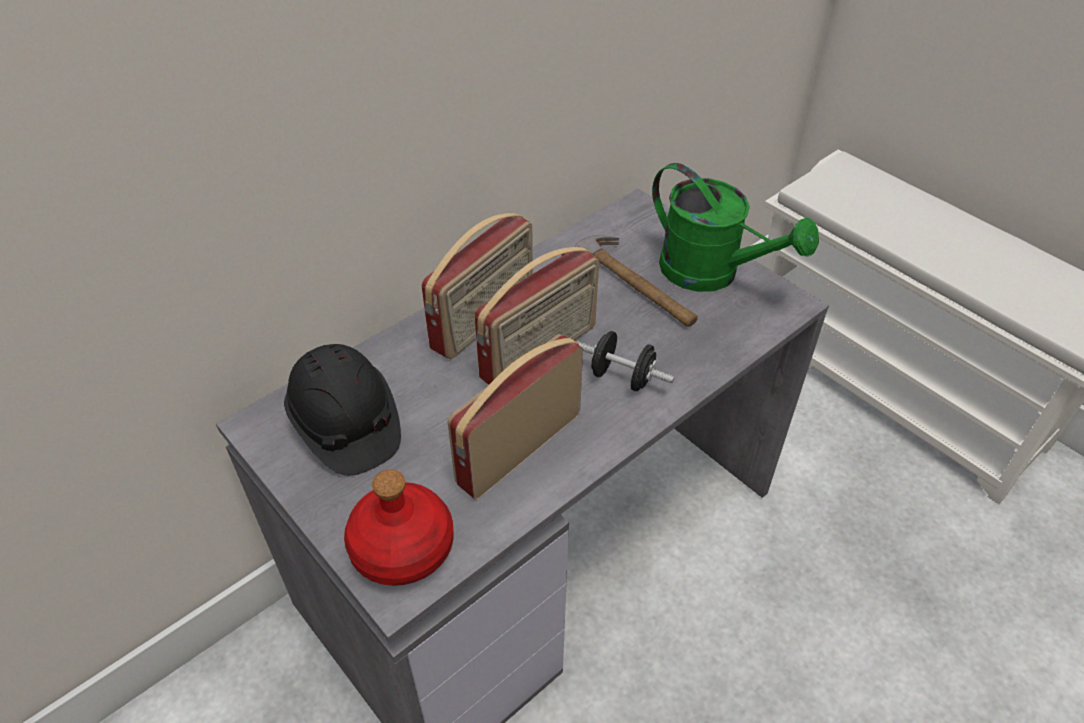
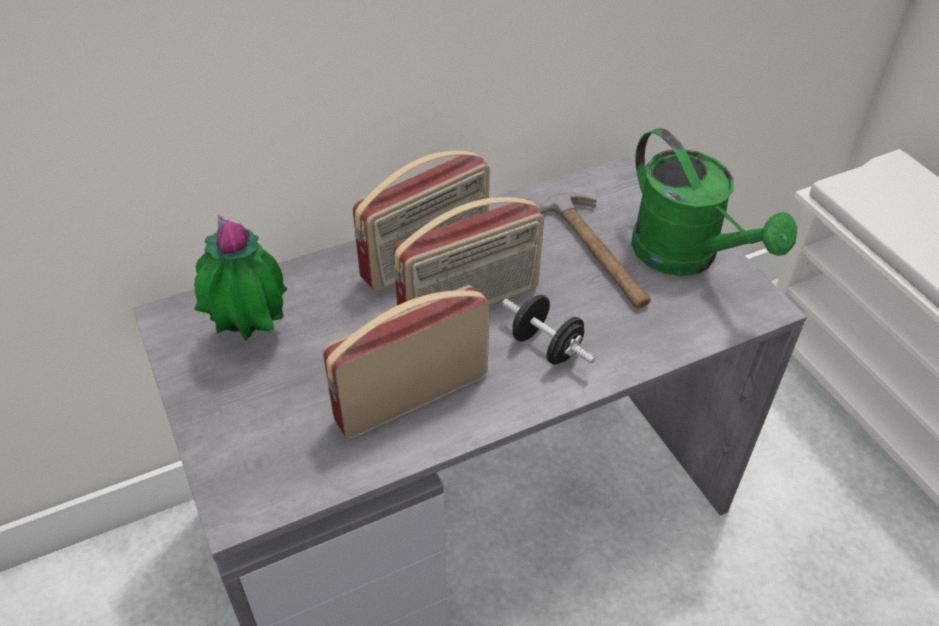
camera: 15 degrees right, 0 degrees up
(345, 425) = (251, 336): black hard hat -> potted plant
(402, 547) = (259, 468): red bottle -> none

